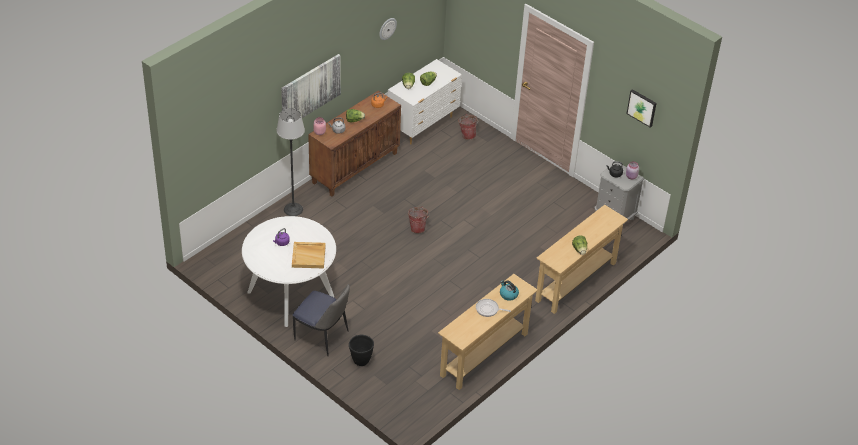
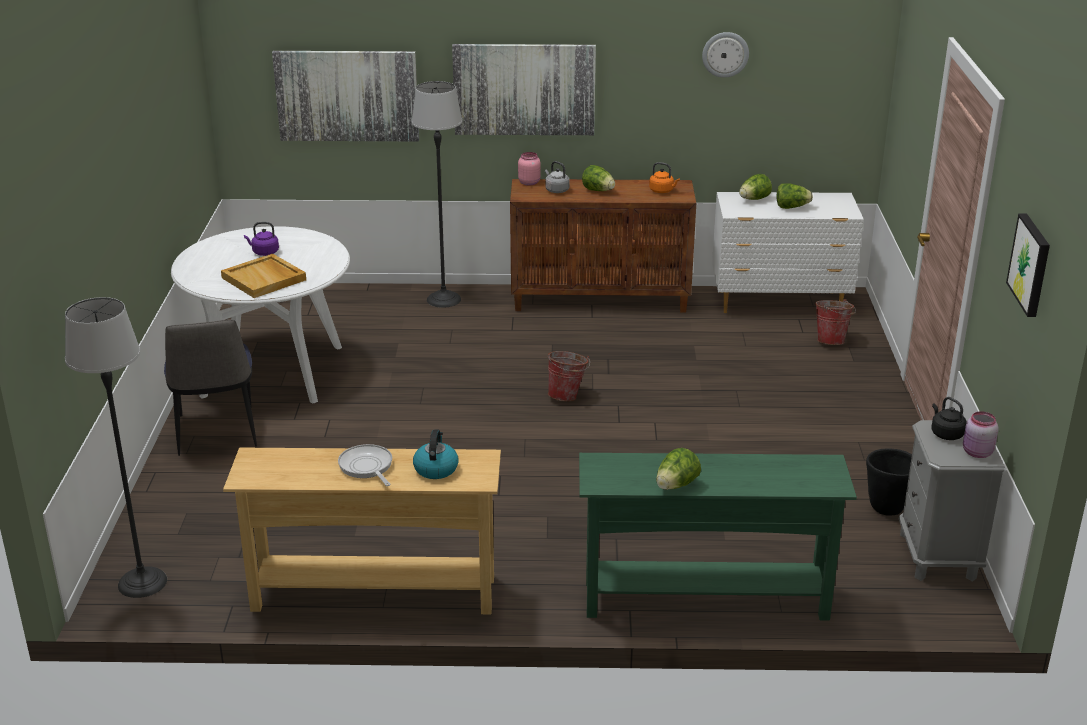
camera: 50 degrees right, 15 degrees down
(236, 138) = (347, 95): none -> picture
(361, 361) = (204, 486): black planter -> black planter (886, 507)
(408, 408) = (142, 582): none -> floor lamp
(576, 282) = (705, 600): beige console table -> green console table

